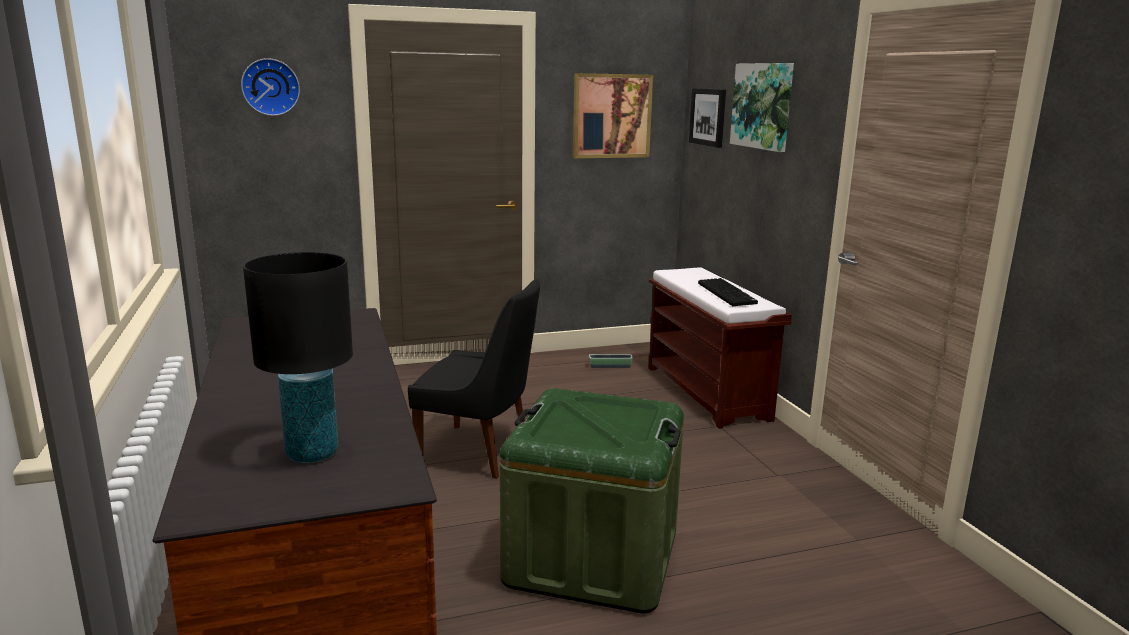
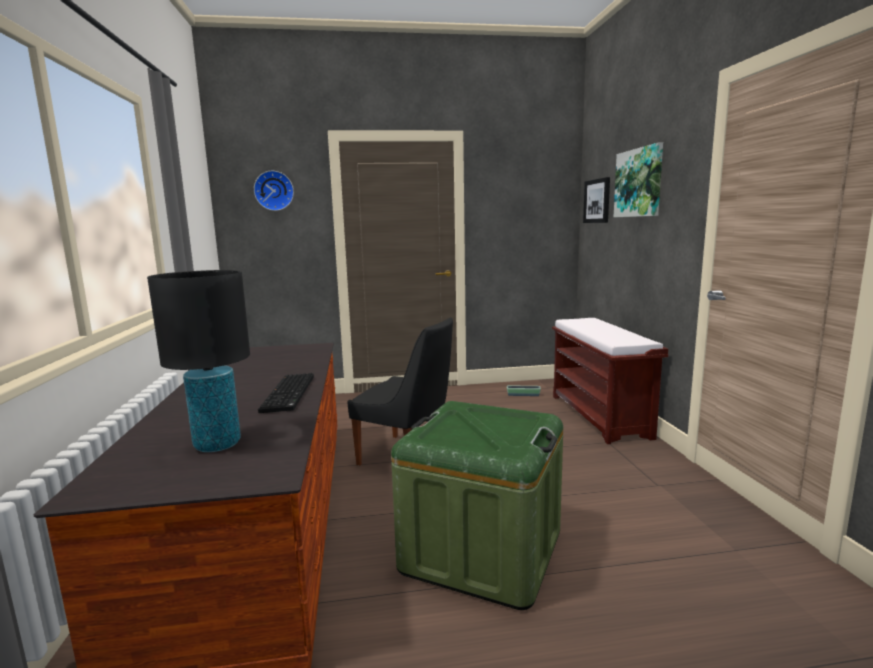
camera: 10 degrees right, 5 degrees down
(611, 116) = (522, 206): picture -> none
(728, 294) = (613, 334): keyboard -> keyboard (290, 394)

